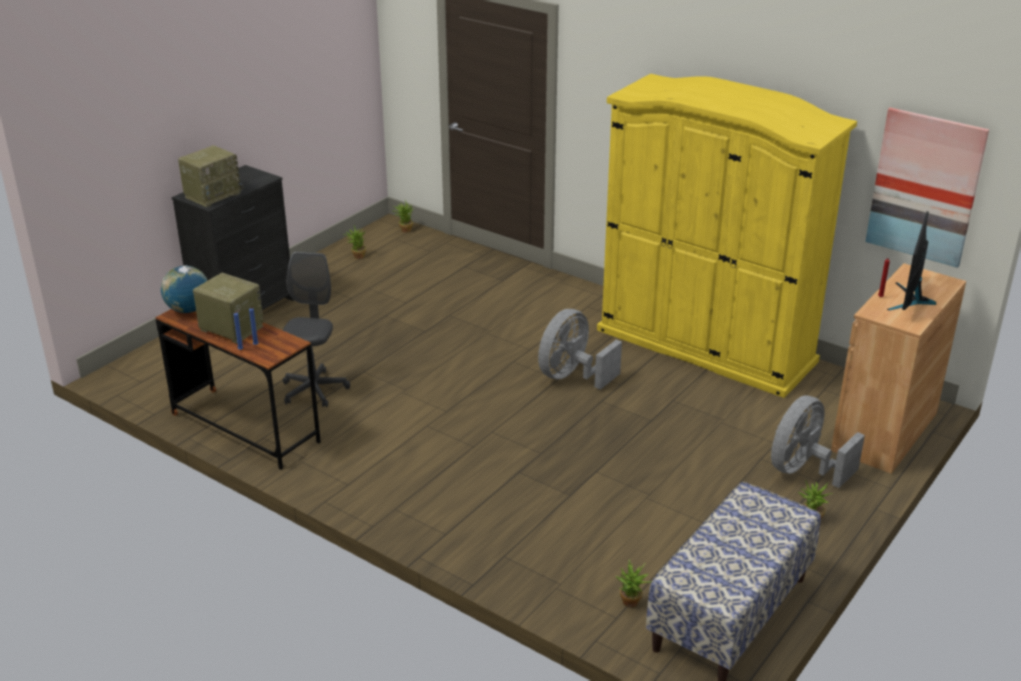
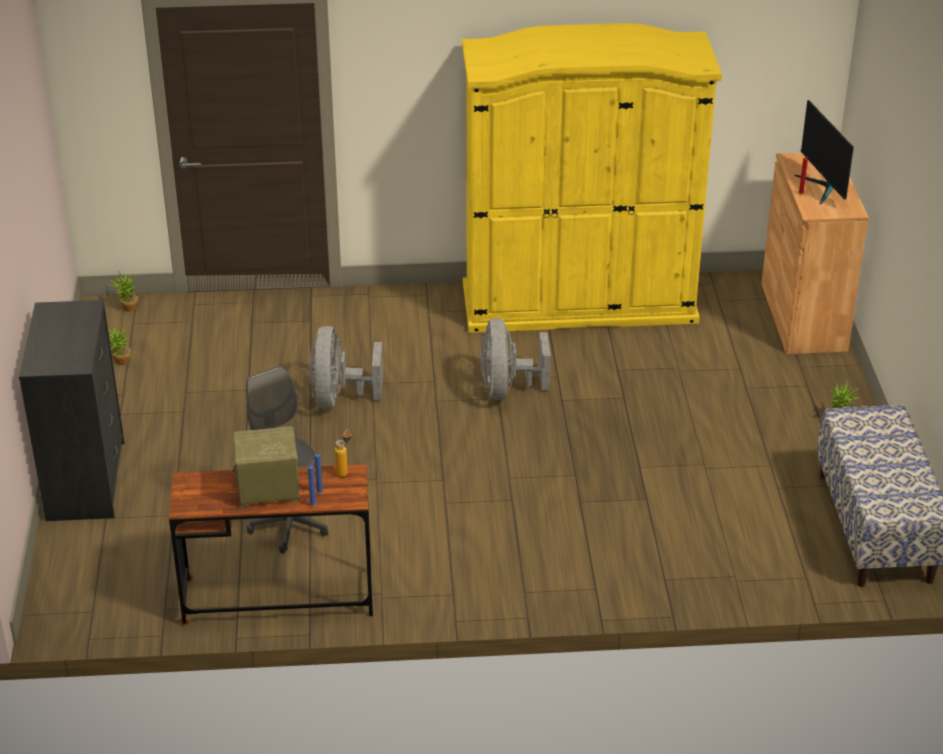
camera: 40 degrees left, 5 degrees up
(188, 310) = (191, 493): globe -> none
(213, 194) = (62, 353): radio -> none
(291, 339) = (344, 471): none -> bottle
(631, 604) = (803, 561): potted plant -> none
(804, 470) = (787, 381): grey fan -> grey fan (339, 398)
(925, 187) = (777, 75): picture -> none

